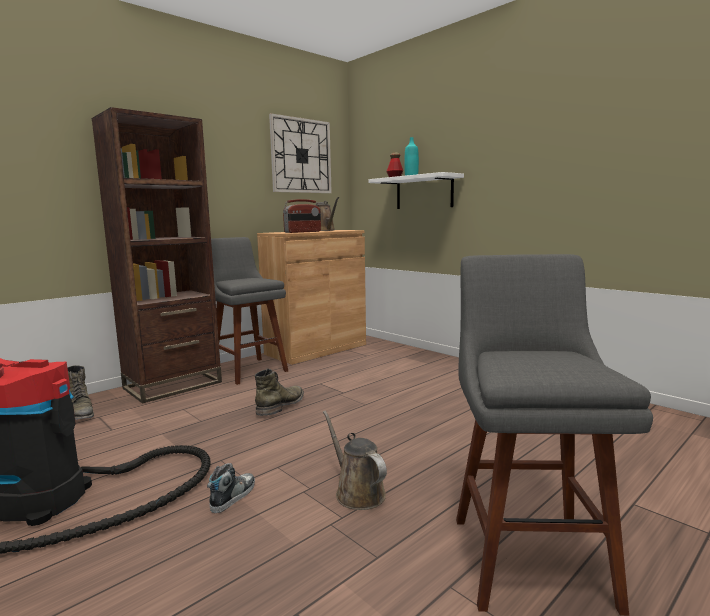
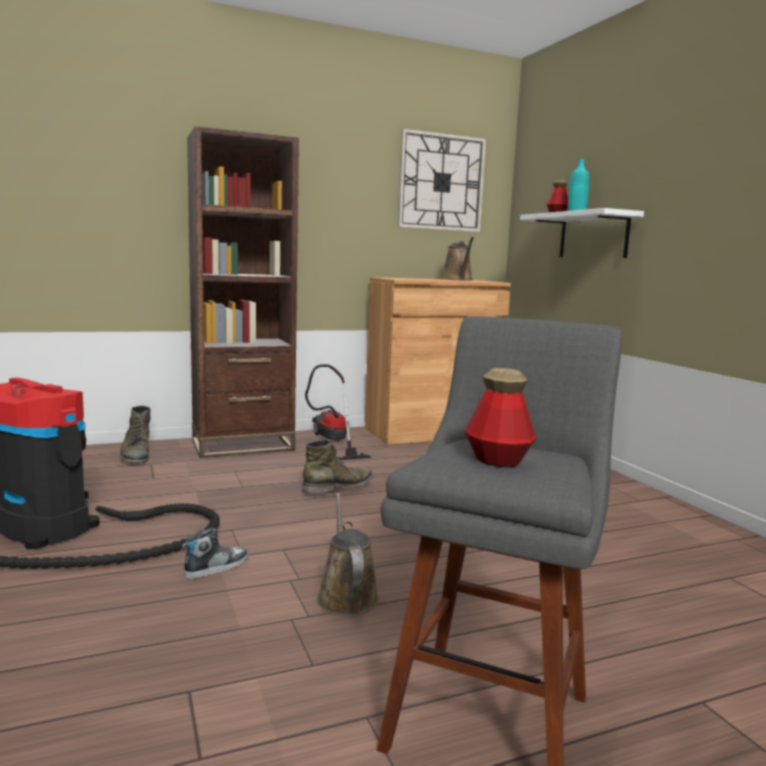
camera: 20 degrees right, 0 degrees up
(247, 370) = (332, 442): grey stool -> vacuum cleaner
(303, 232) = (422, 279): radio -> none
(546, 364) = (497, 460): none -> bottle

